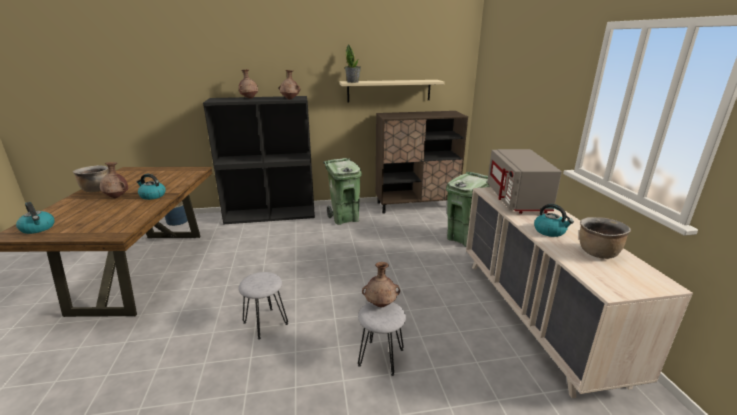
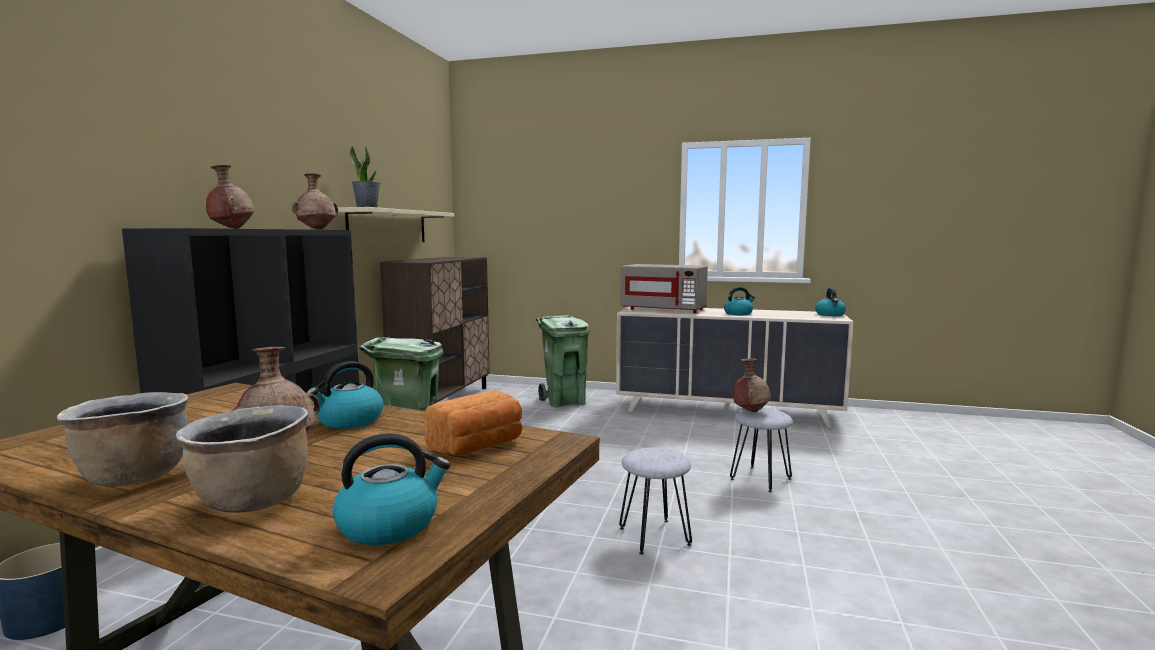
camera: 65 degrees left, 15 degrees down
(114, 222) = (478, 446): none -> bread
(597, 253) = (782, 313): brown cooking pot -> brown cooking pot (252, 502)
(641, 284) = (830, 315): none -> kettle

